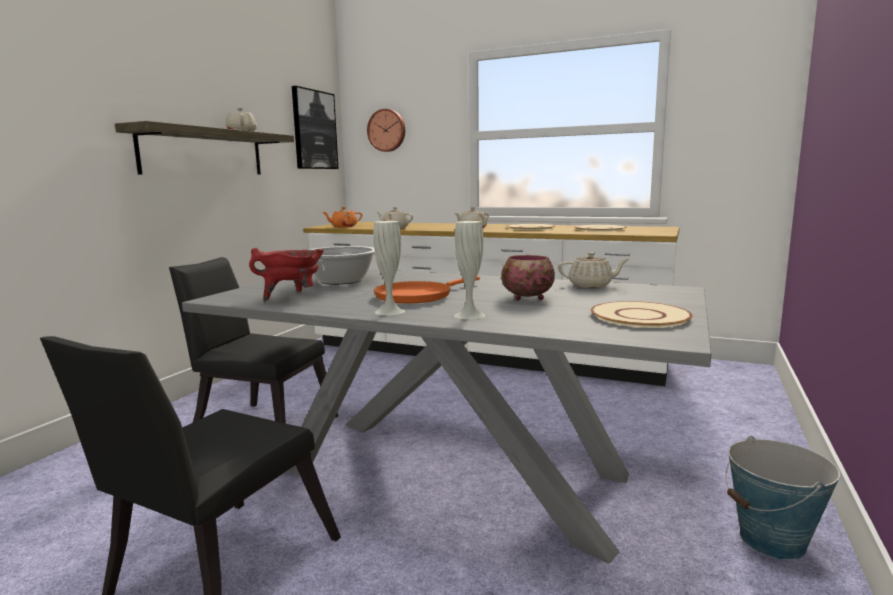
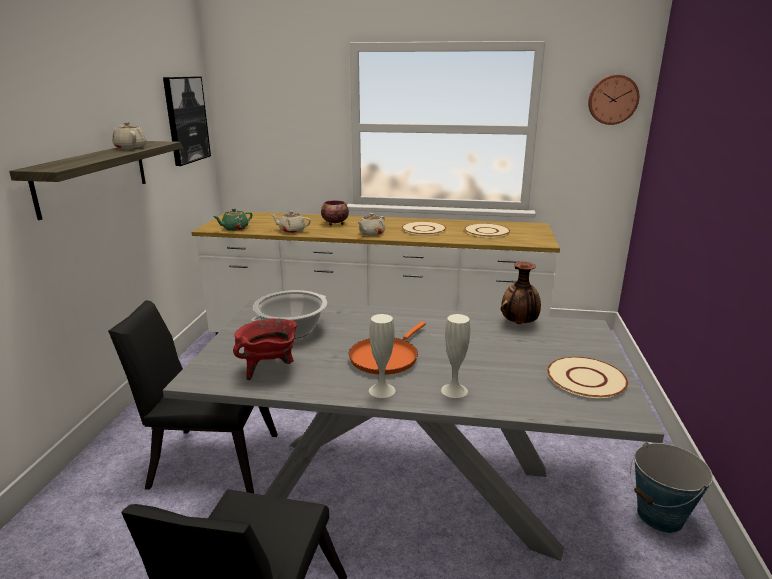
camera: 15 degrees left, 10 degrees up
(343, 227) = (234, 228): orange teapot -> green teapot
(387, 130) = (261, 116): wall clock -> wall clock (612, 99)
(526, 298) = (481, 352): bowl -> bowl (334, 223)
(591, 285) = (519, 324): beige teapot -> vase

